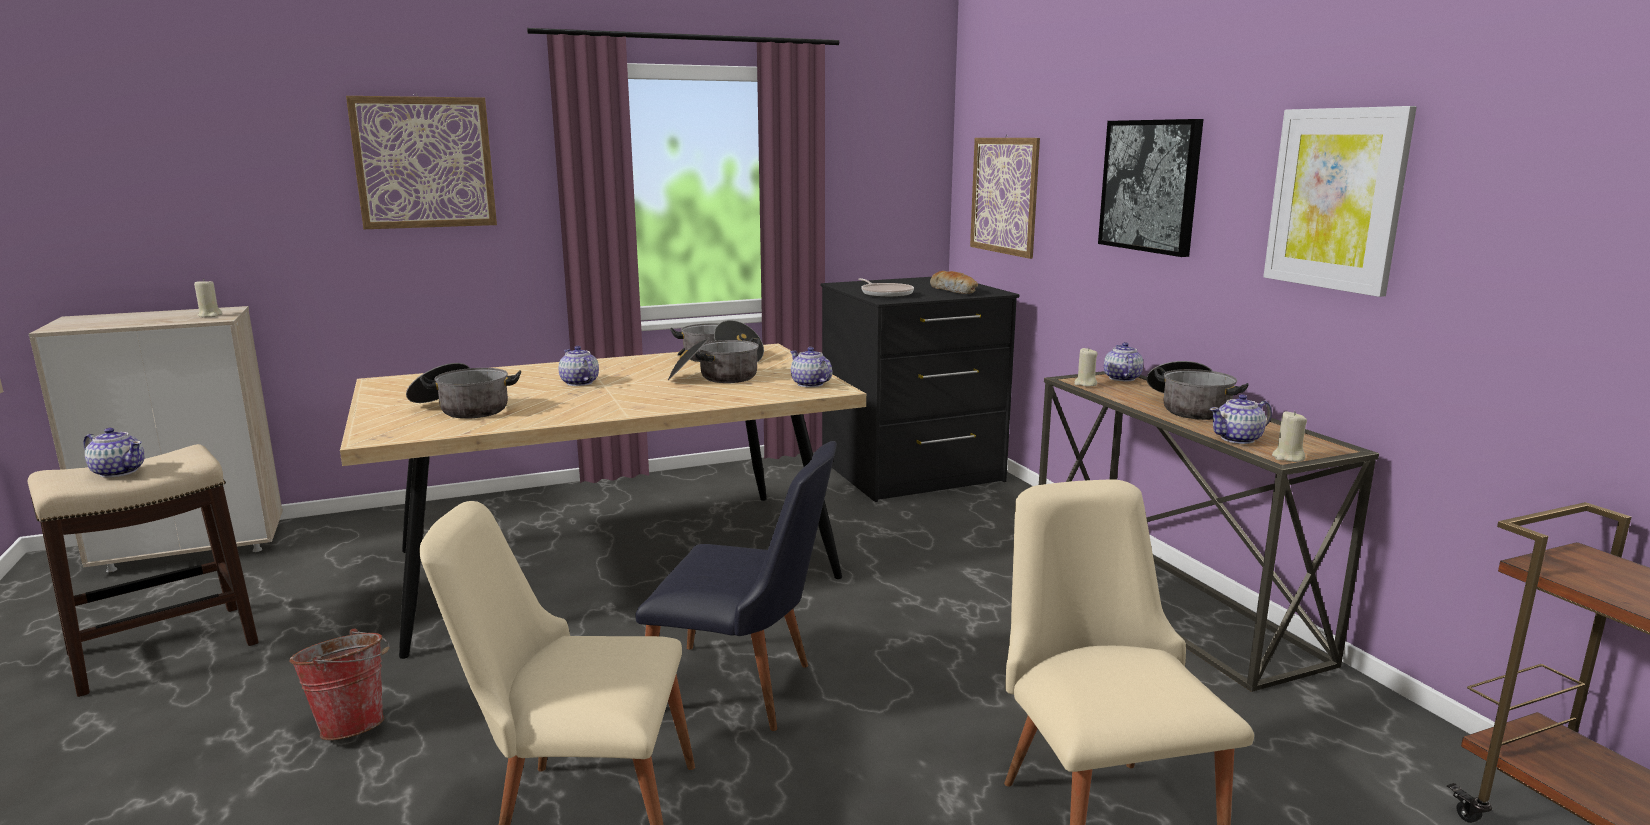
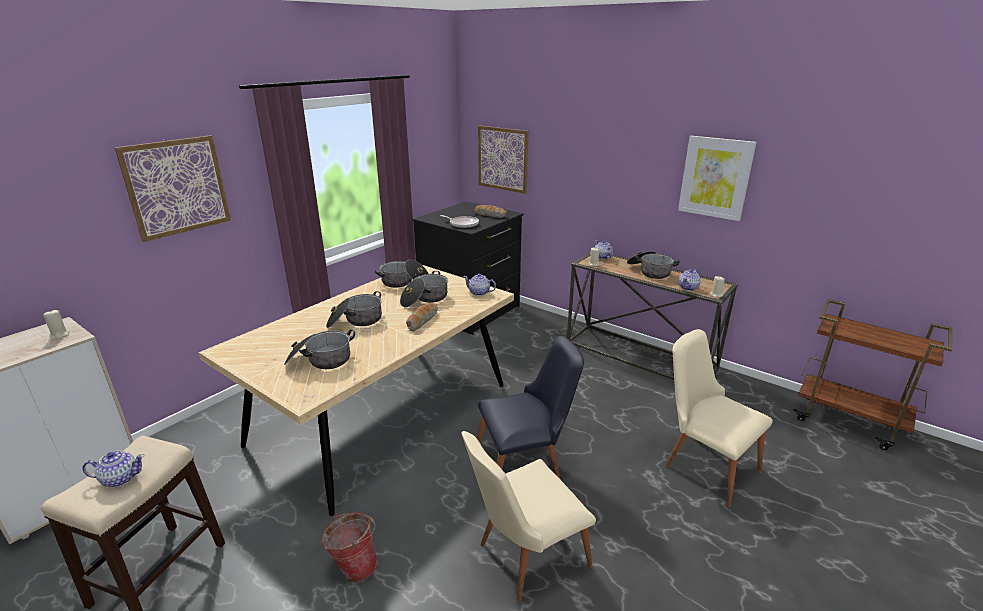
camera: 30 degrees left, 10 degrees up
(579, 383) = (355, 321): teapot -> cooking pot
(667, 397) = (422, 320): none -> bread
(1150, 186) = (607, 162): picture -> none

